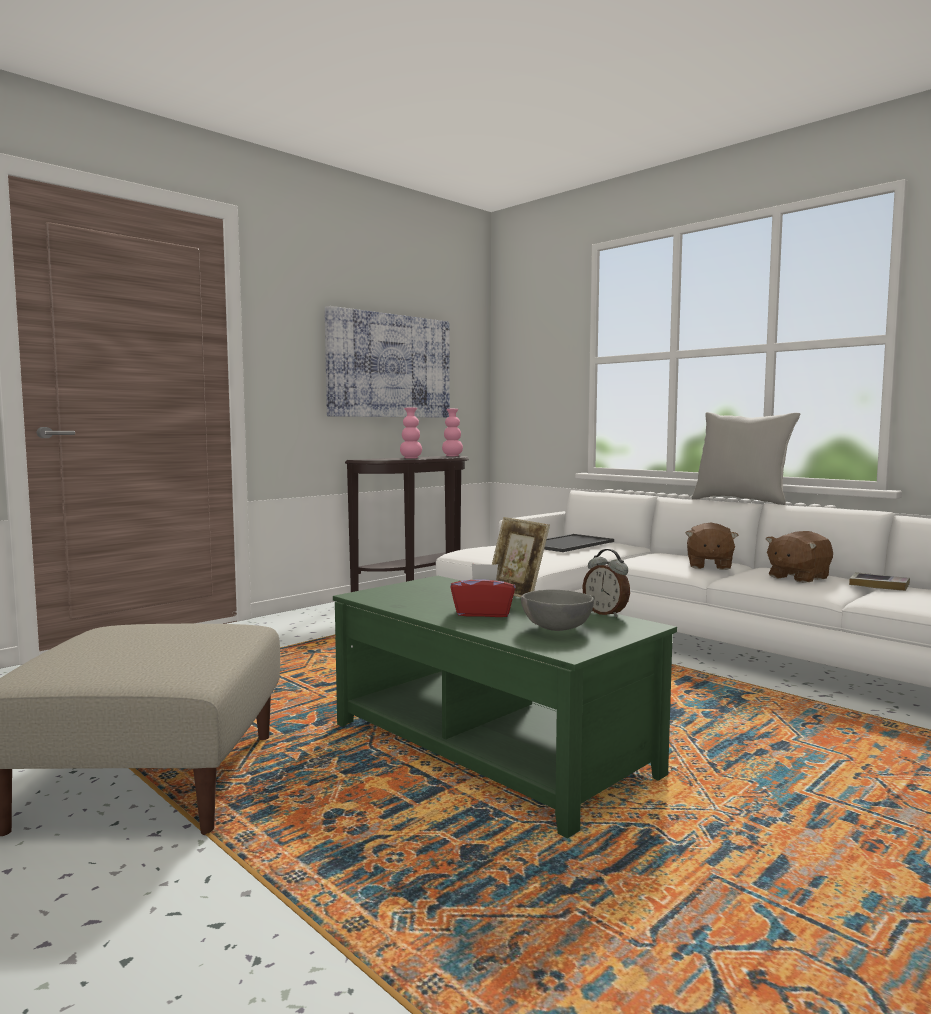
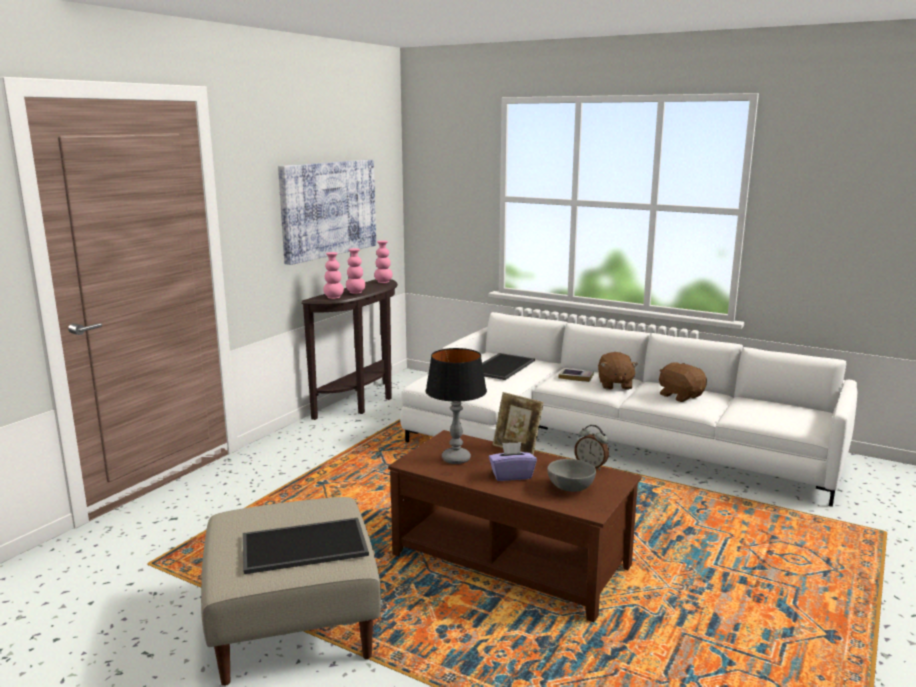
camera: 15 degrees left, 10 degrees up
(148, 658) = (303, 547): none -> tray
(382, 459) = (333, 298): none -> pink vase
(425, 596) = (456, 459): none -> table lamp
(483, 613) = (511, 475): red tissue box -> purple tissue box
(492, 749) = (512, 560): green coffee table -> brown coffee table
(741, 501) = (632, 328): grey pillow -> none
(797, 577) = (680, 396): brown plush toy -> brown plush toy turned 105 degrees clockwise
(879, 585) = (734, 401): book -> book (576, 377)

